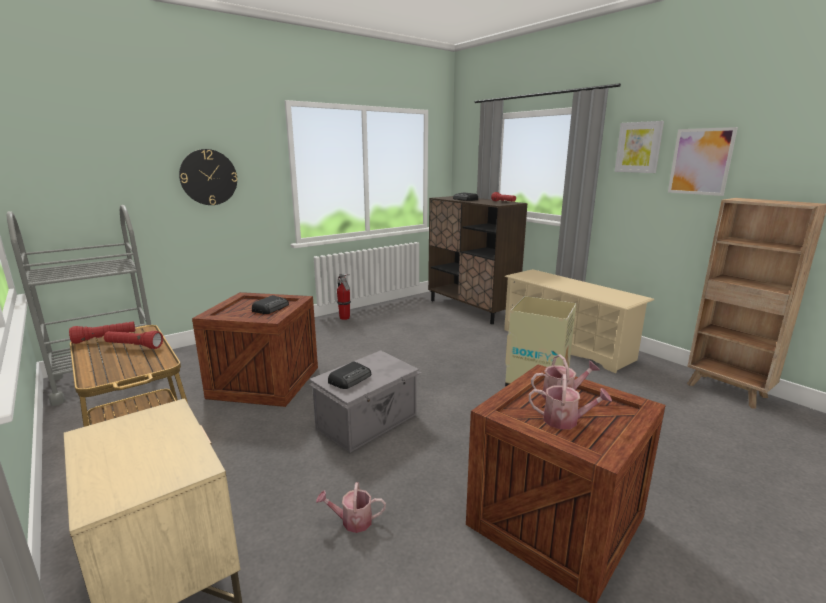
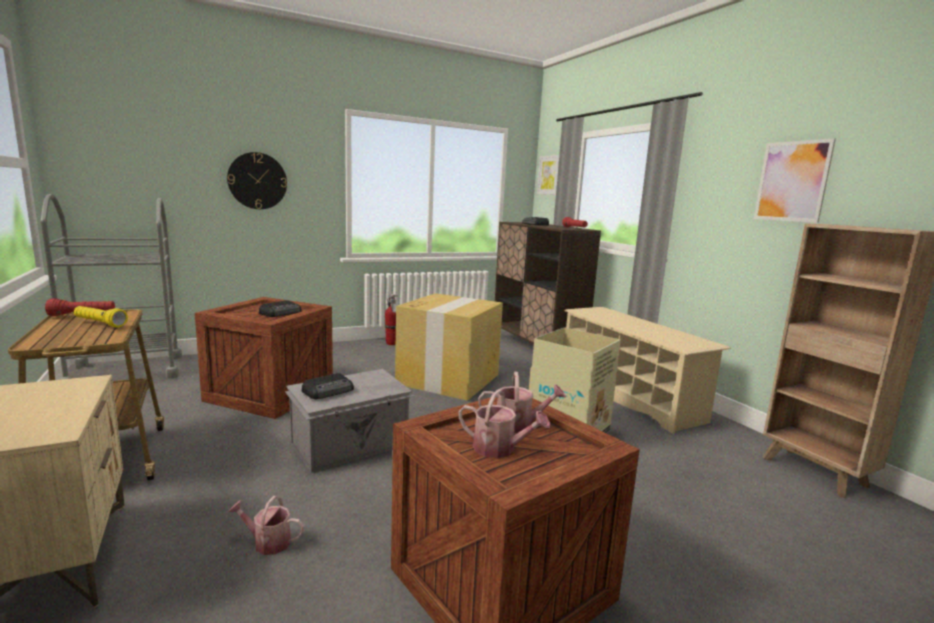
camera: 10 degrees right, 5 degrees down
(134, 346) = (100, 323): red flashlight -> yellow flashlight
(414, 347) = (449, 378): none -> cardboard box
(638, 147) = (723, 166): picture -> picture (549, 175)

